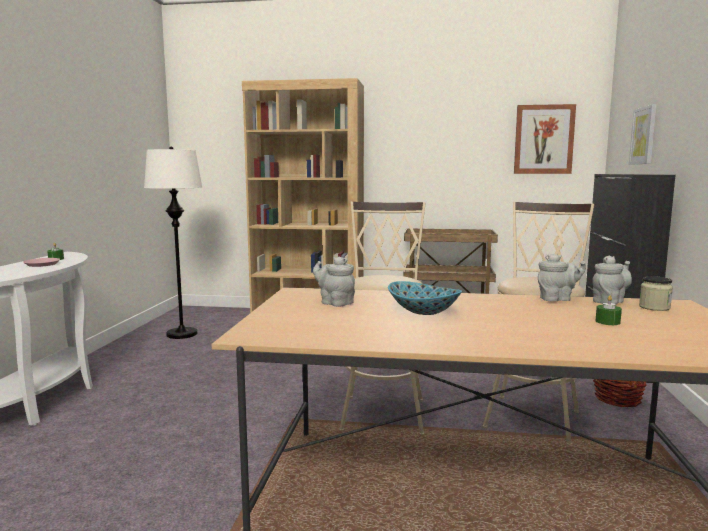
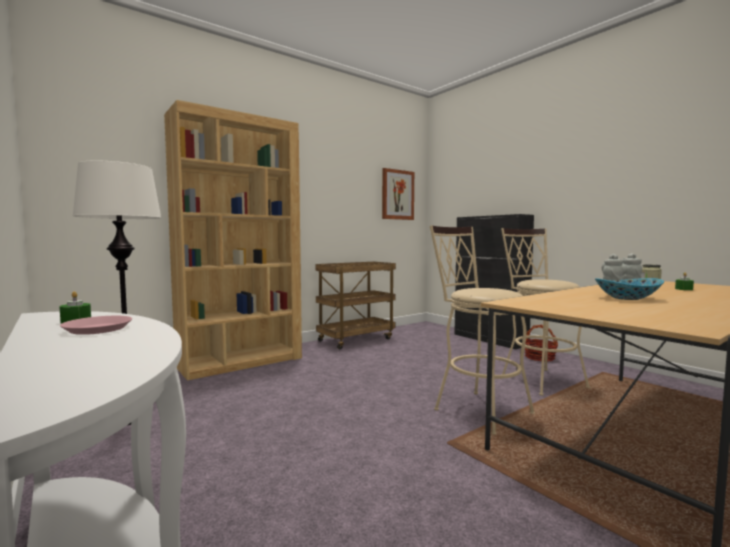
camera: 45 degrees left, 5 degrees down
(335, 303) = (571, 303): grey teapot -> none
(644, 135) = (482, 193): picture -> none

